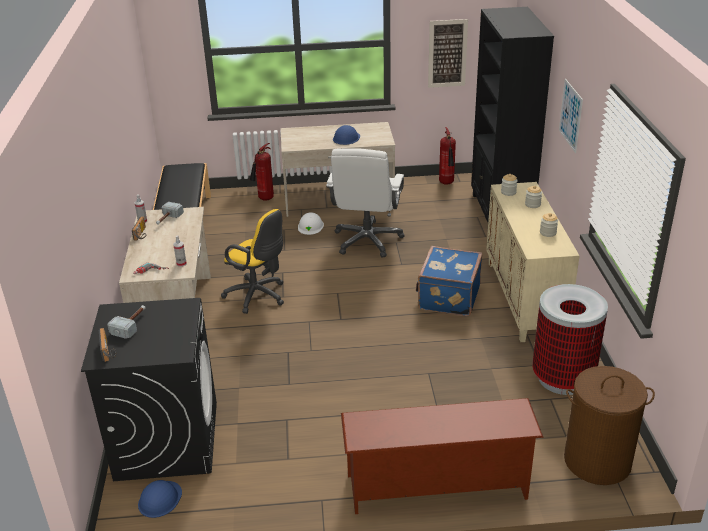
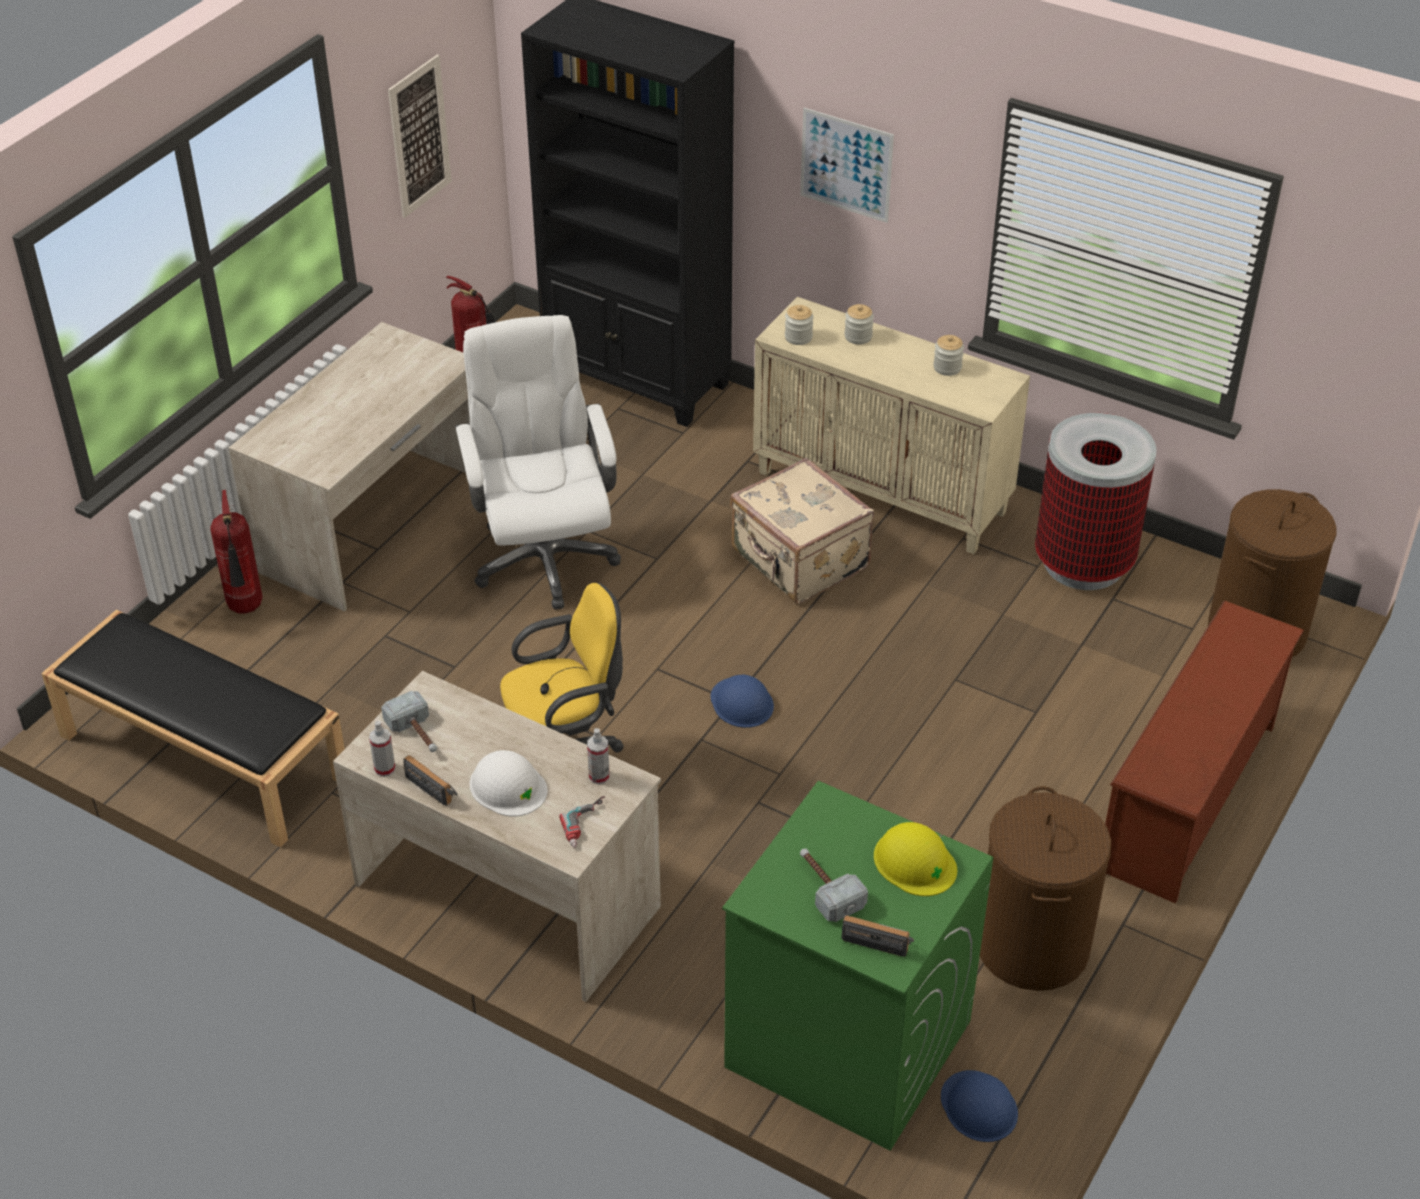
camera: 55 degrees left, 10 degrees up
(167, 440) = (846, 1043): black washing machine -> green washing machine
(169, 341) = (914, 862): none -> yellow hard hat
(277, 473) = (1031, 946): none -> brown laundry basket
(310, 226) = (416, 598): white hard hat -> white hard hat (508, 786)
(346, 138) = (380, 394): blue hard hat -> blue hard hat (742, 702)
(367, 240) = (543, 558): white office chair -> white office chair turned 150 degrees counterclockwise
(447, 298) = (799, 561): blue suitcase -> beige suitcase

